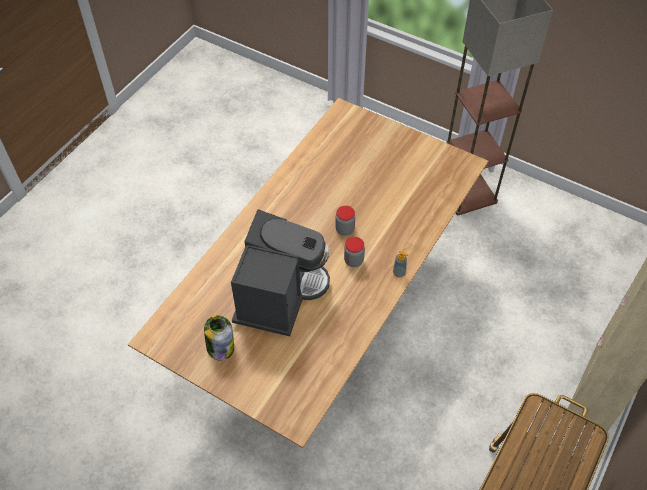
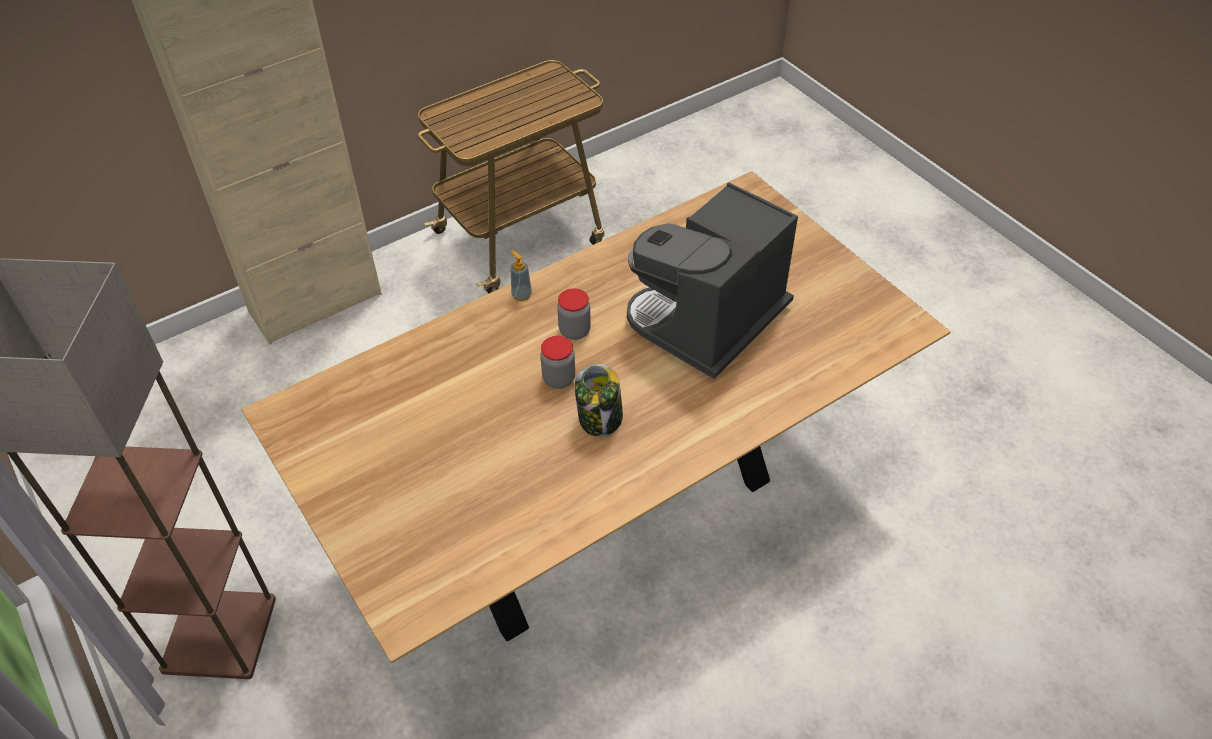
camera: 155 degrees left, 5 degrees down
(220, 347) = (817, 287): jar -> jar (600, 419)

